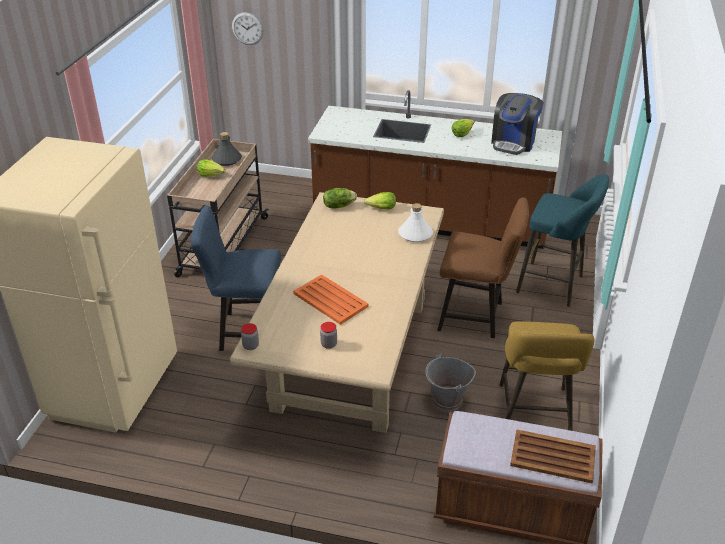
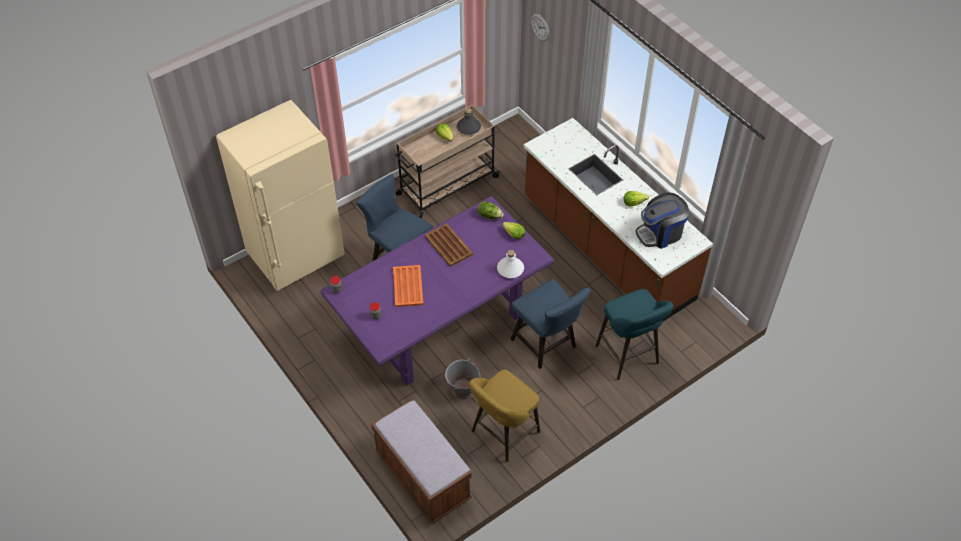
camera: 40 degrees right, 15 degrees up
(351, 356) = (440, 322): beige dining table -> purple dining table
(476, 316) = (547, 346): brown chair -> blue chair
(552, 456) = (429, 461): brown tray -> brown tray (448, 245)

